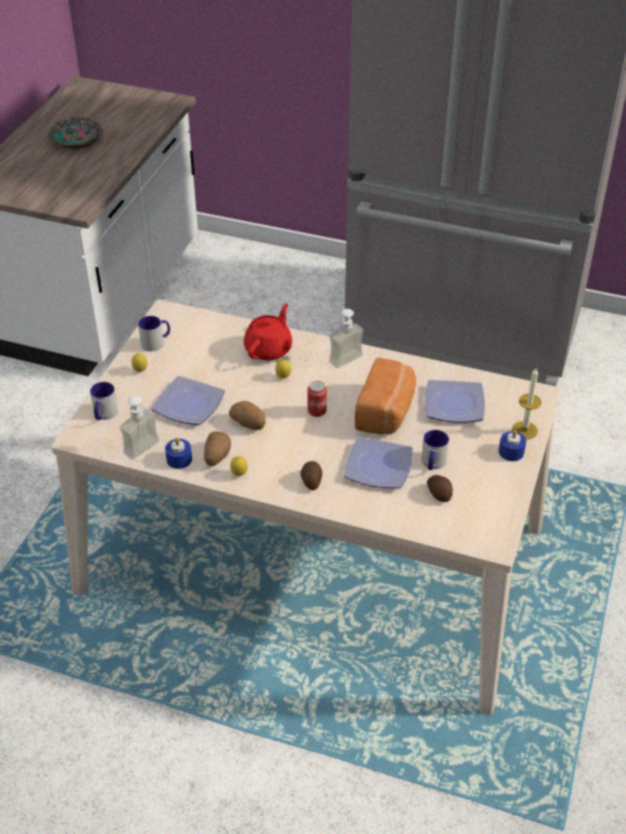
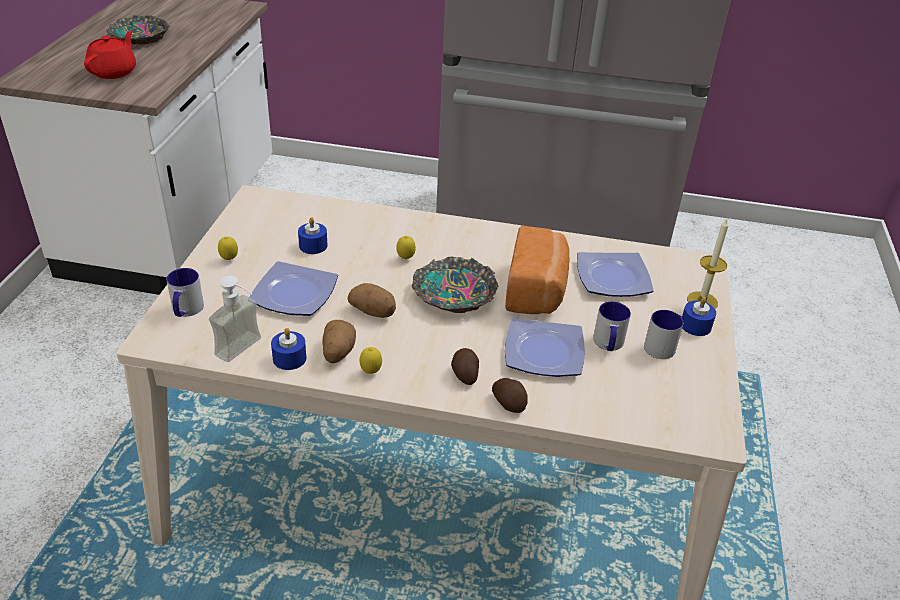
camera: 10 degrees left, 5 degrees down
(156, 342) = (246, 228): mug -> mug (663, 346)
(209, 361) = (313, 246): none -> blue candle
(269, 349) = (383, 229): red teapot -> red teapot (114, 72)
(317, 411) = (453, 293): can -> bowl
(341, 355) = (468, 233): soap dispenser -> none
(439, 493) = (627, 379): potato -> potato (509, 402)

